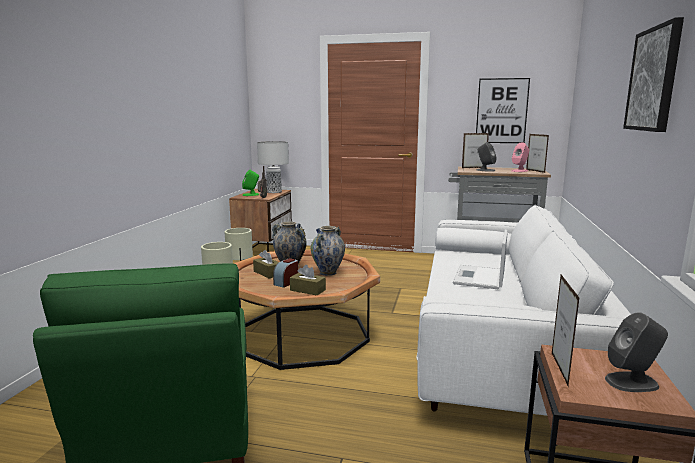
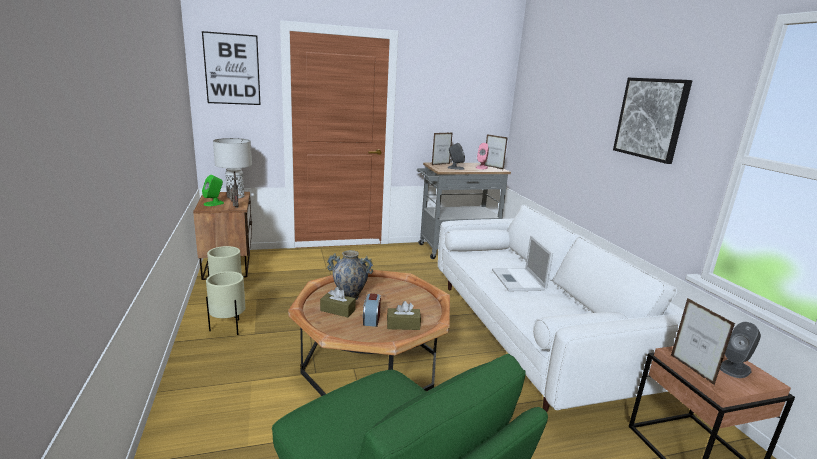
camera: 30 degrees left, 5 degrees up
(328, 273) = (395, 298): vase -> none
(501, 111) = (459, 111): picture -> picture (232, 69)

